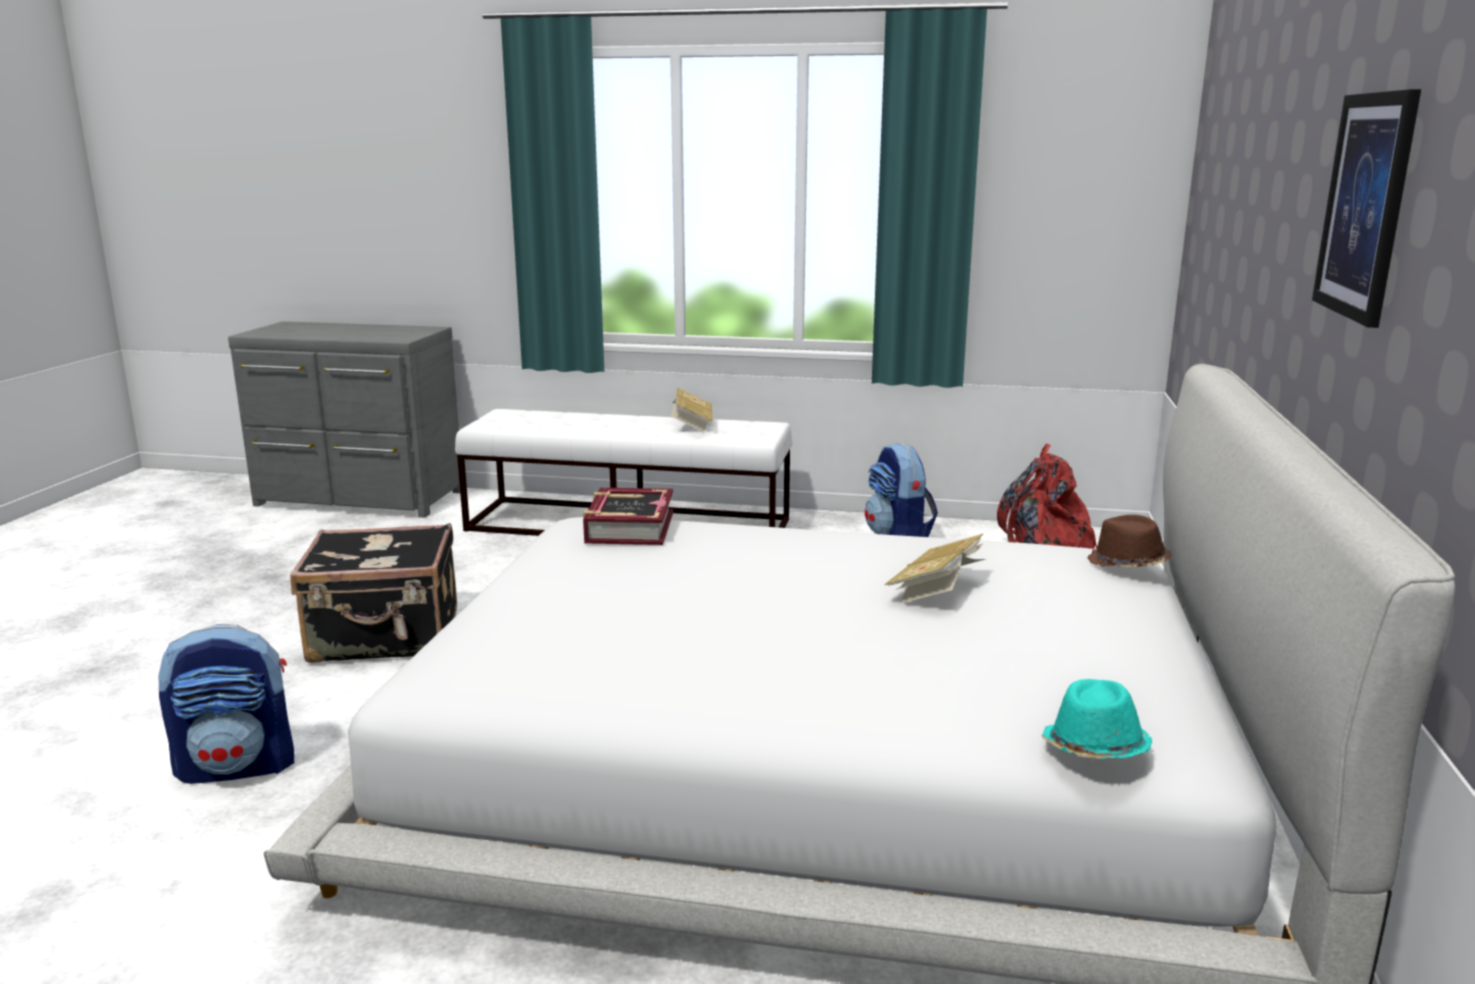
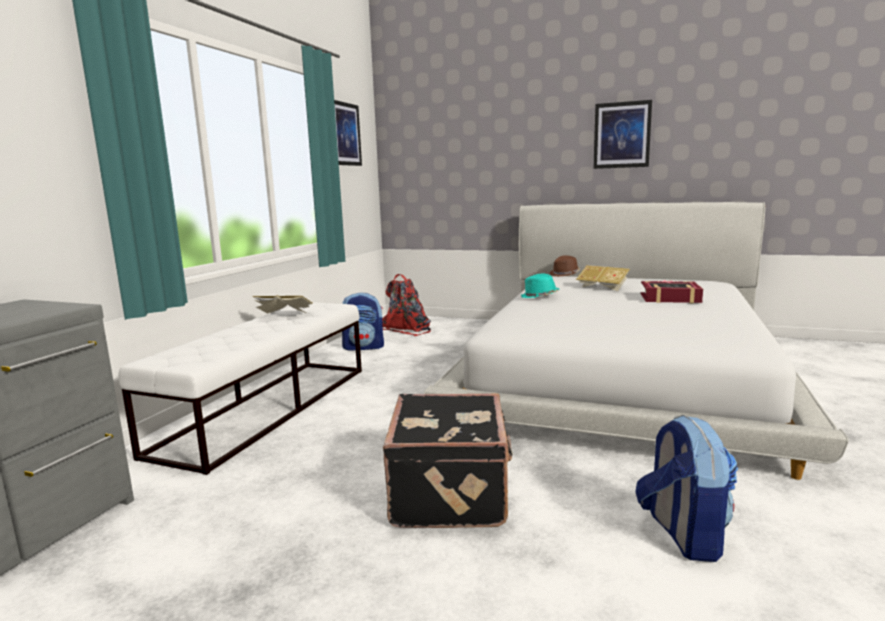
camera: 80 degrees left, 5 degrees down
(629, 527) = (520, 319): book -> book (670, 298)
(1048, 149) = (345, 134): none -> picture
(1094, 749) = (722, 284): turquoise hat -> turquoise hat (539, 296)

